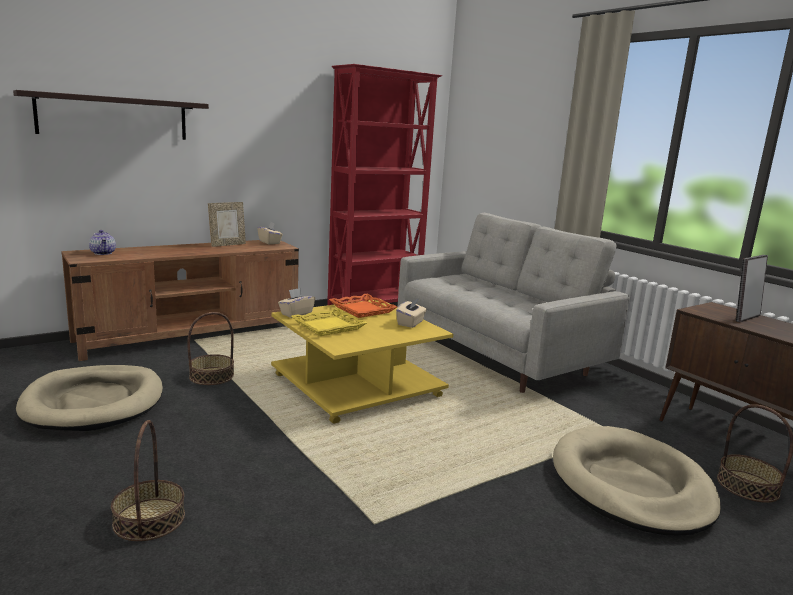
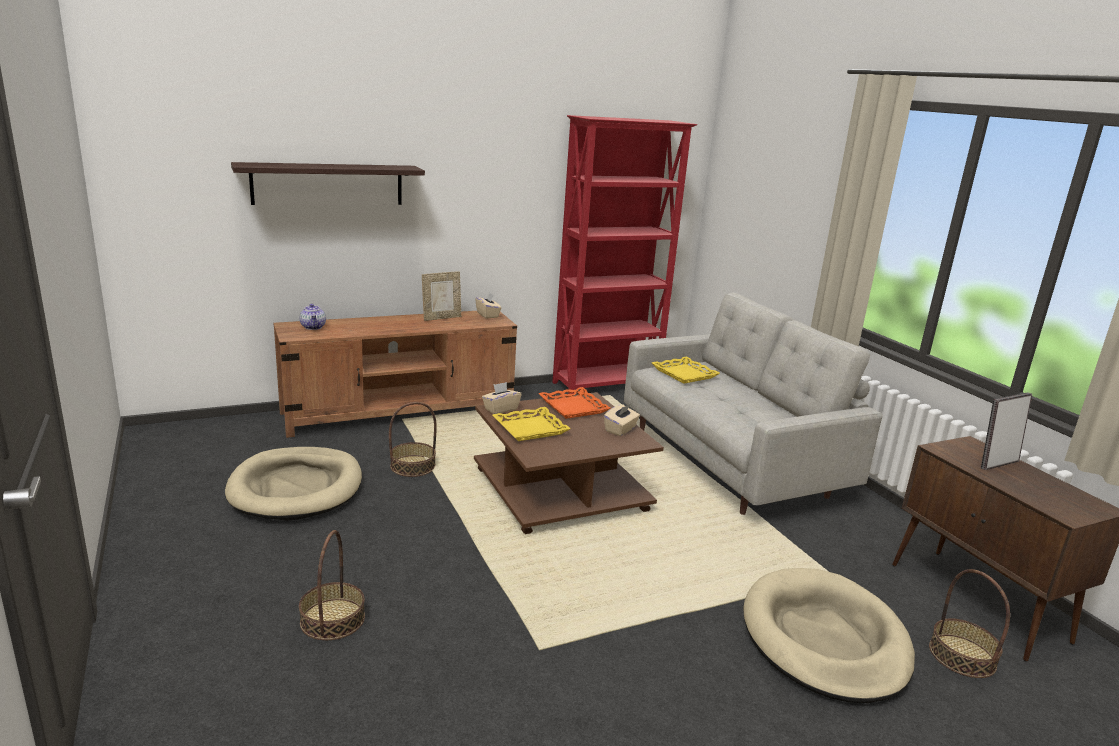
camera: 10 degrees right, 5 degrees up
(359, 386) = (562, 491): yellow coffee table -> brown coffee table
(451, 281) = (684, 374): none -> yellow tray

